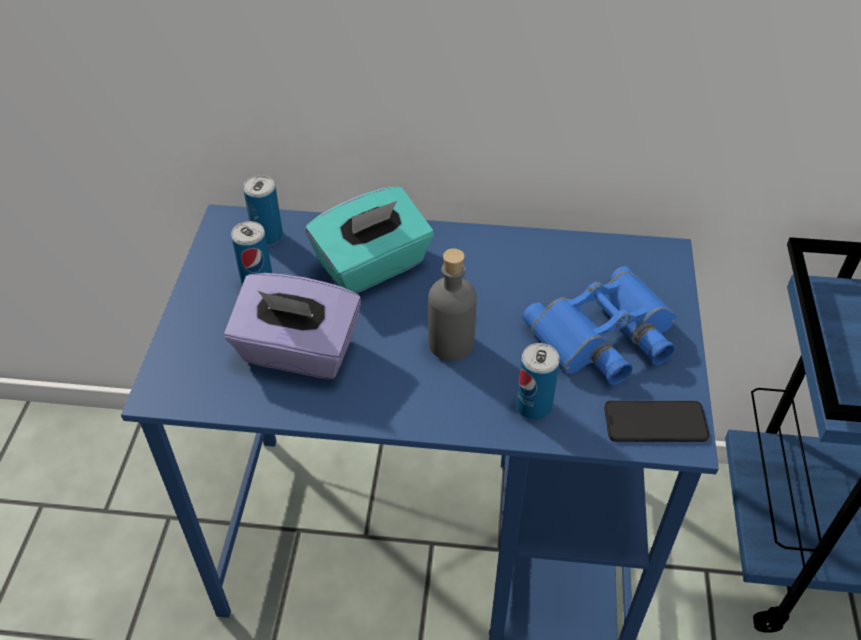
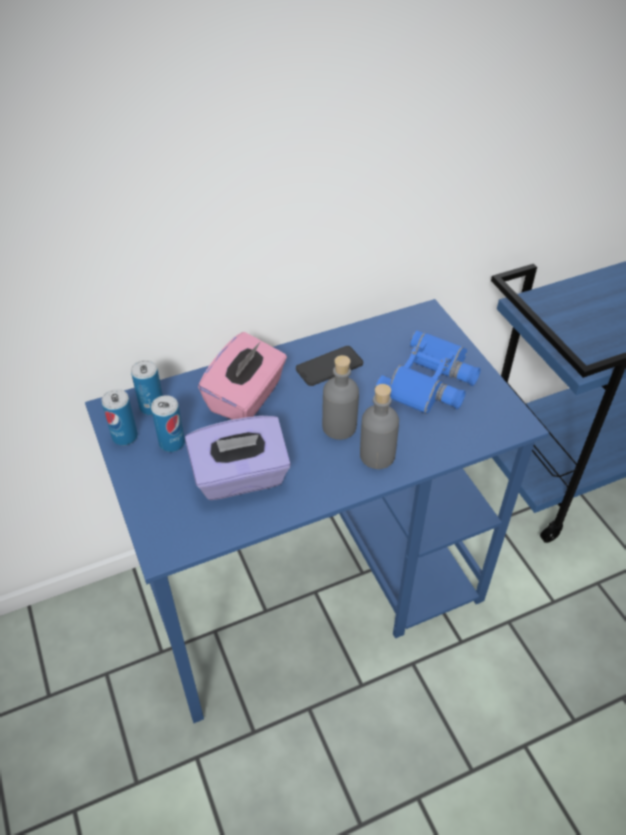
camera: 30 degrees left, 0 degrees up
(373, 266) = (246, 397): turquoise tissue box -> pink tissue box
(469, 397) = (377, 455): none -> grey bottle
(534, 406) = (420, 444): can -> can (125, 436)
(655, 422) = (496, 421): phone -> phone (329, 366)

